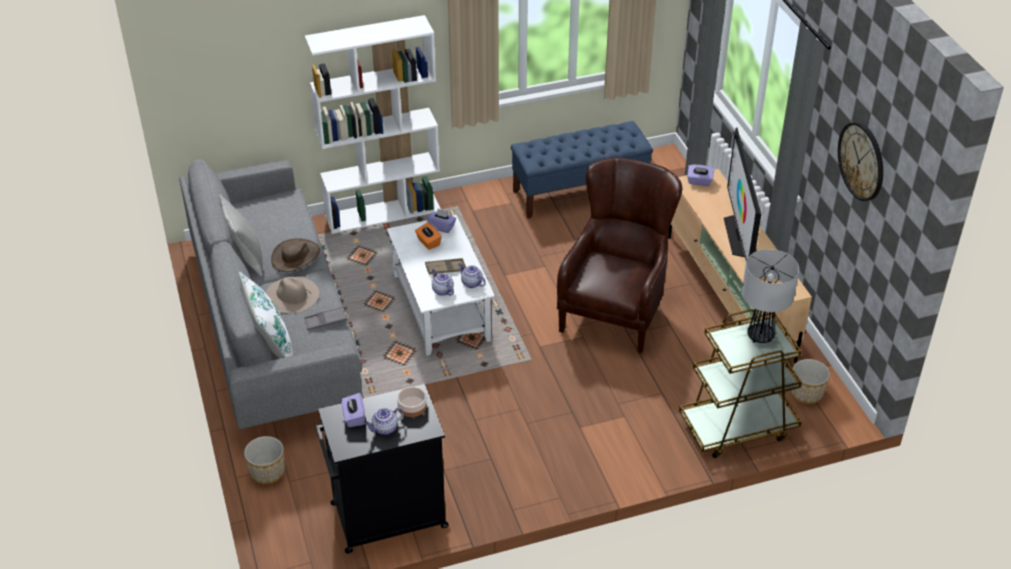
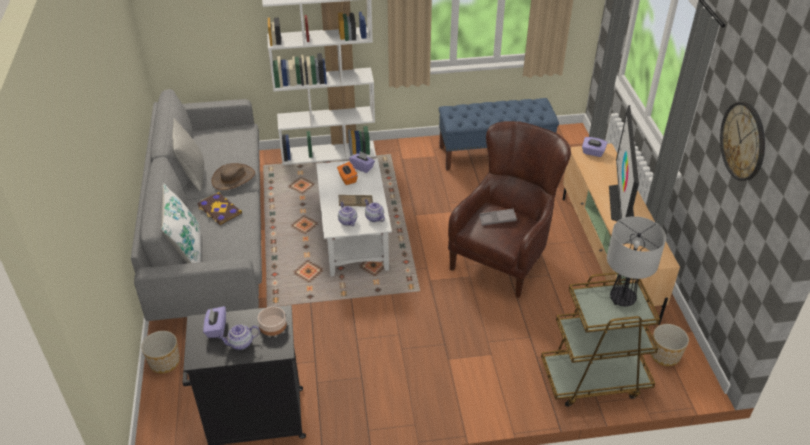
camera: 10 degrees right, 0 degrees up
(292, 295) = (219, 210): beige hat -> book
(325, 321) = (239, 235): grey tray -> grey tray (497, 219)

